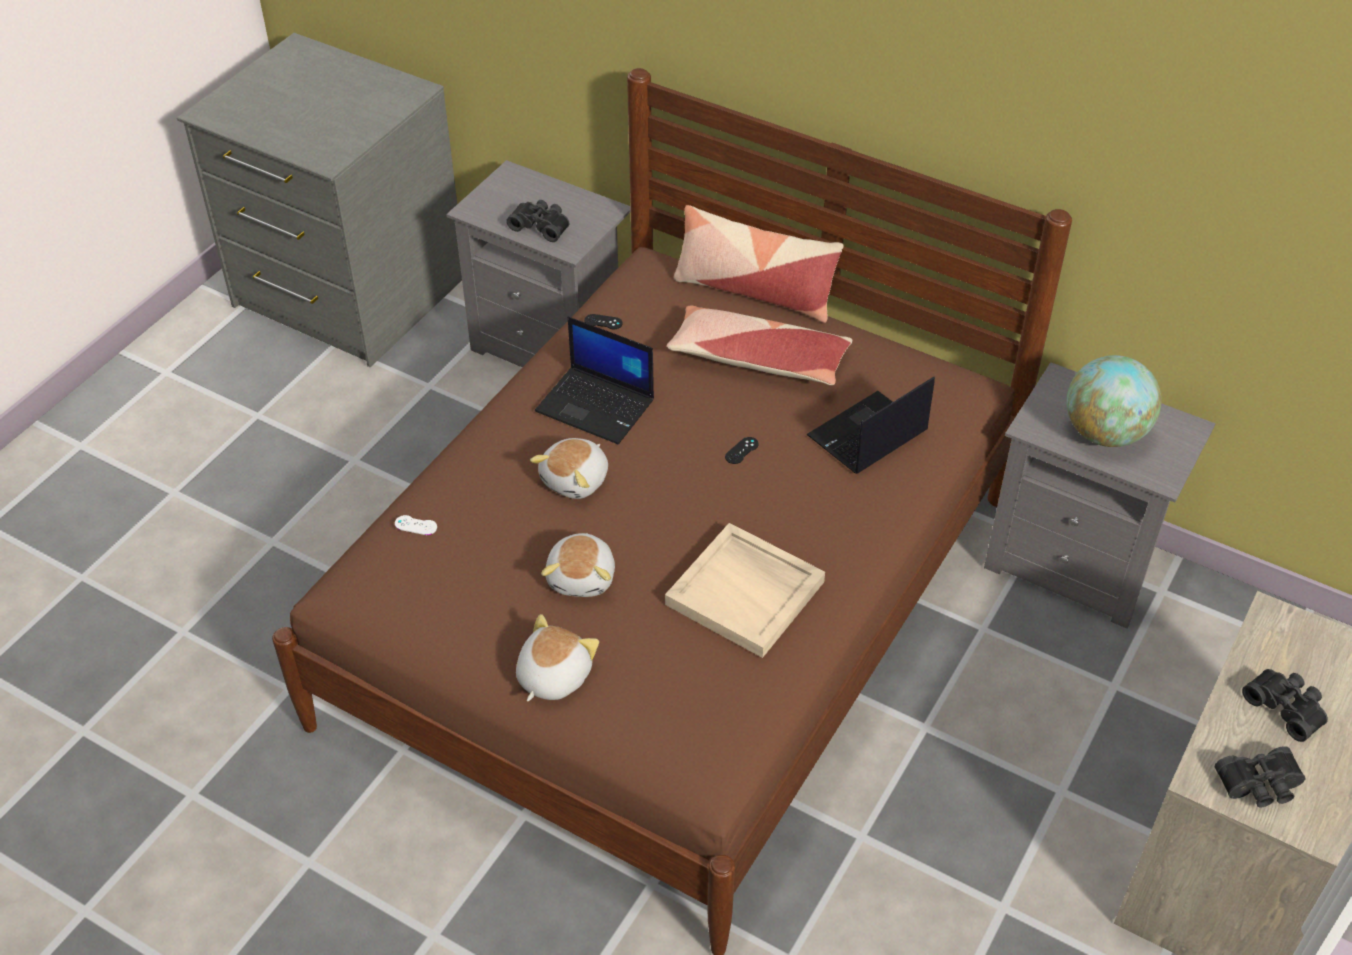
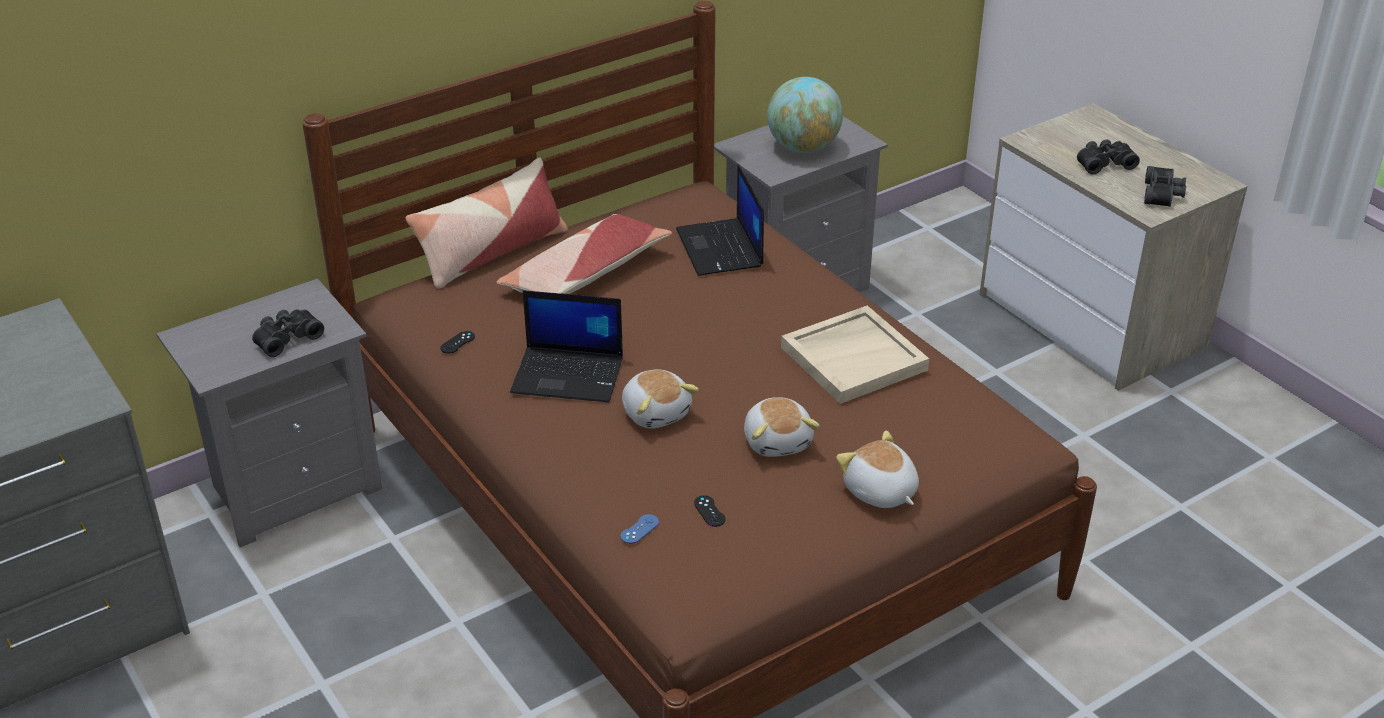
camera: 65 degrees left, 10 degrees down
(416, 525) = (639, 529): white game controller -> blue game controller
(582, 577) = (778, 441): plush toy -> plush toy turned 45 degrees clockwise
(597, 405) = (569, 375): laptop -> laptop turned 45 degrees clockwise
(741, 450) = (690, 313): black game controller -> black game controller (709, 511)

